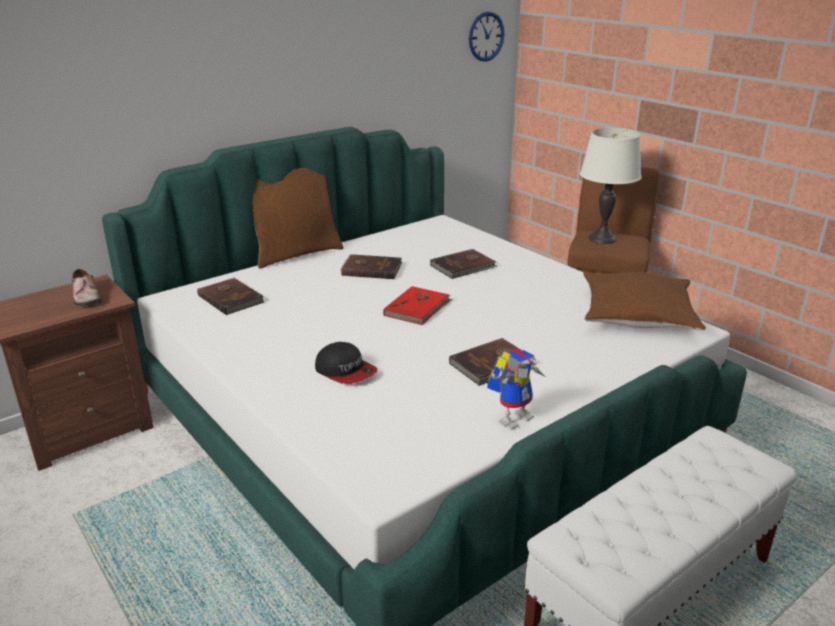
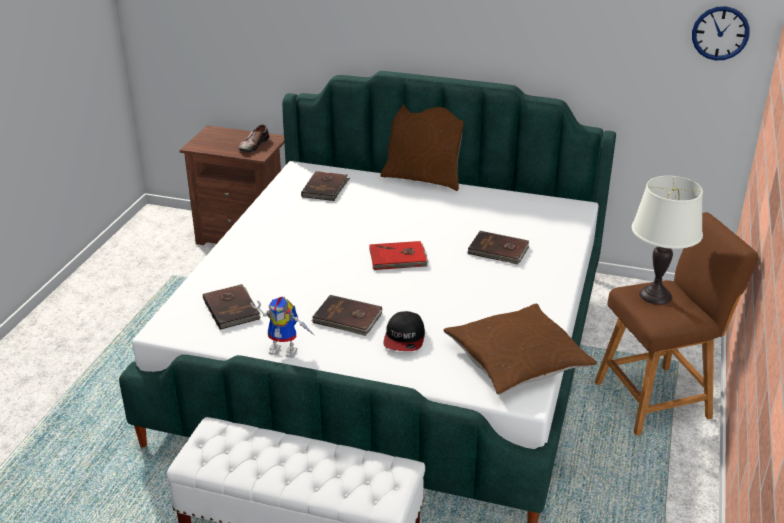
camera: 55 degrees right, 5 degrees up
(346, 371) = (278, 267): cap -> cap (404, 338)
(371, 269) = (438, 216): brown book -> brown book (232, 308)

